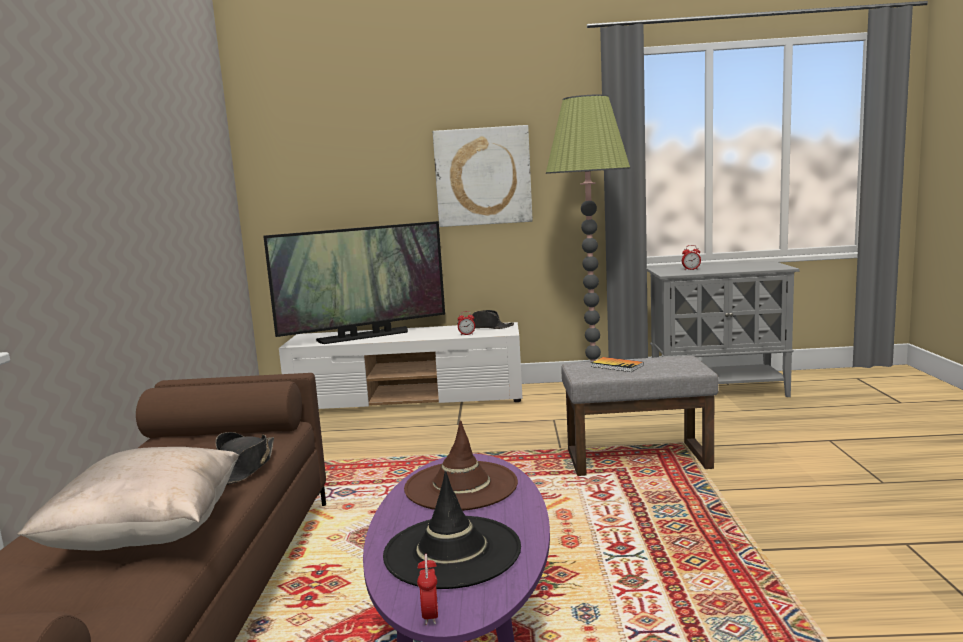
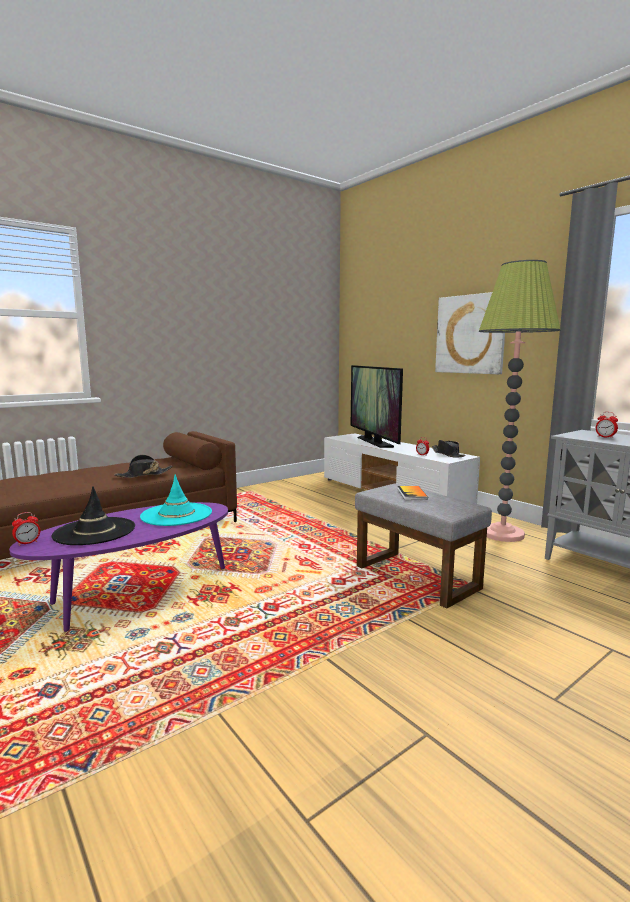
camera: 50 degrees right, 0 degrees up
(148, 535) = (67, 482): beige pillow -> none
(364, 336) = (374, 442): television -> television turned 45 degrees clockwise
(461, 486) = (176, 514): brown hat -> turquoise hat

